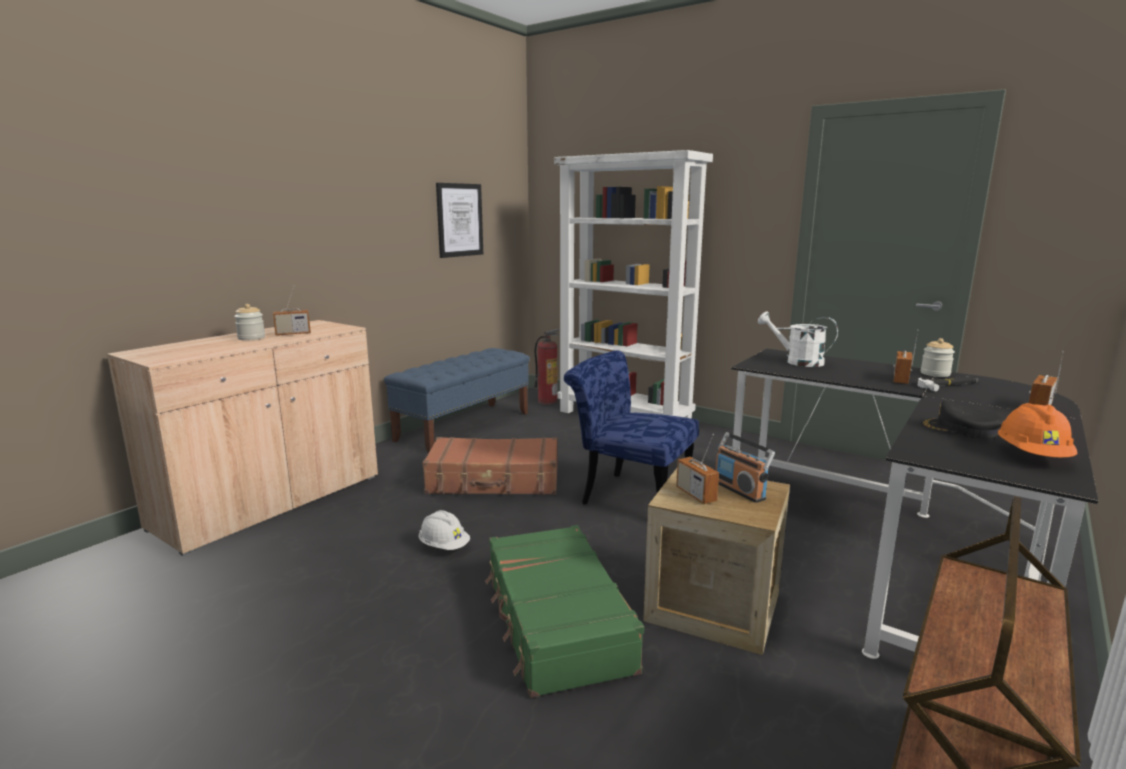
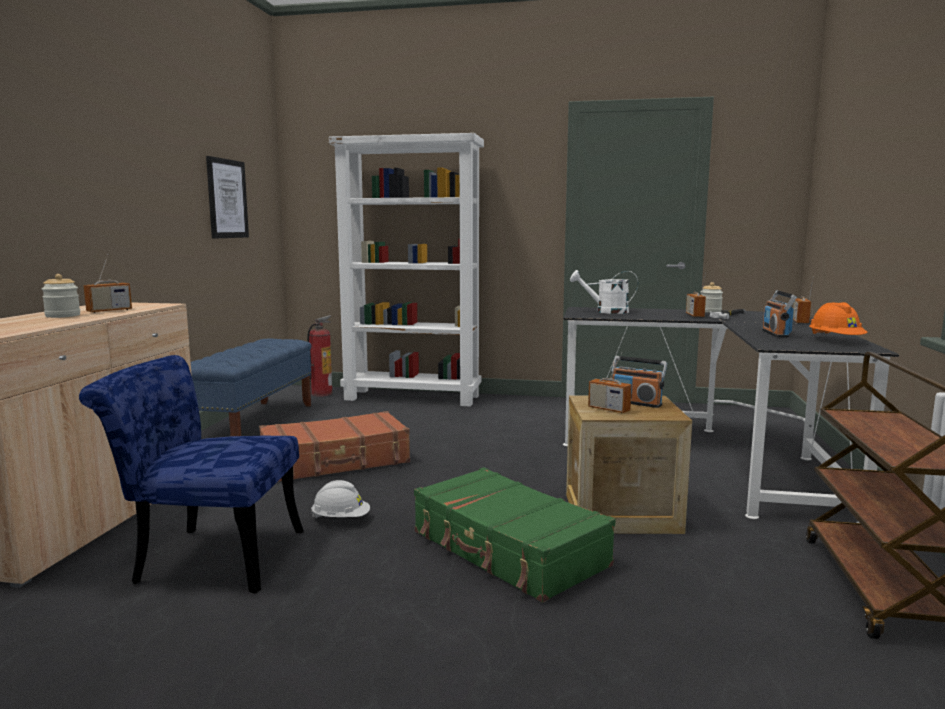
camera: 25 degrees left, 5 degrees down
(629, 495) = (477, 453): blue chair -> blue chair (207, 557)
(960, 429) = (776, 334): black cap -> radio

